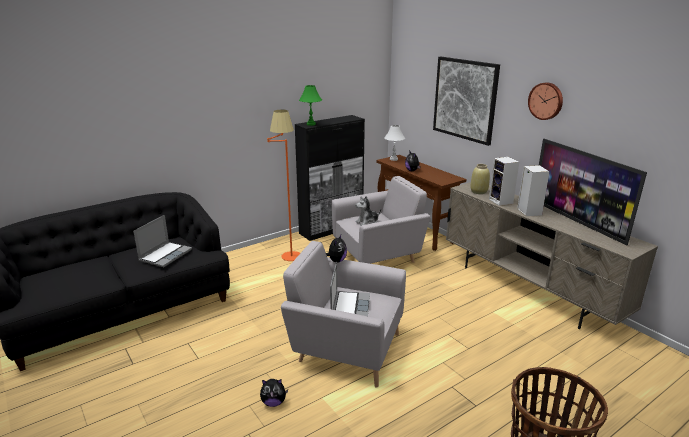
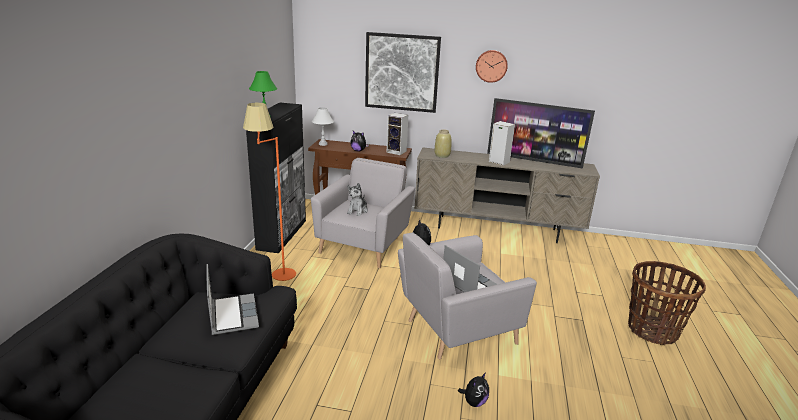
camera: 45 degrees left, 0 degrees up
(501, 201) = (470, 159): speaker -> speaker (397, 152)

